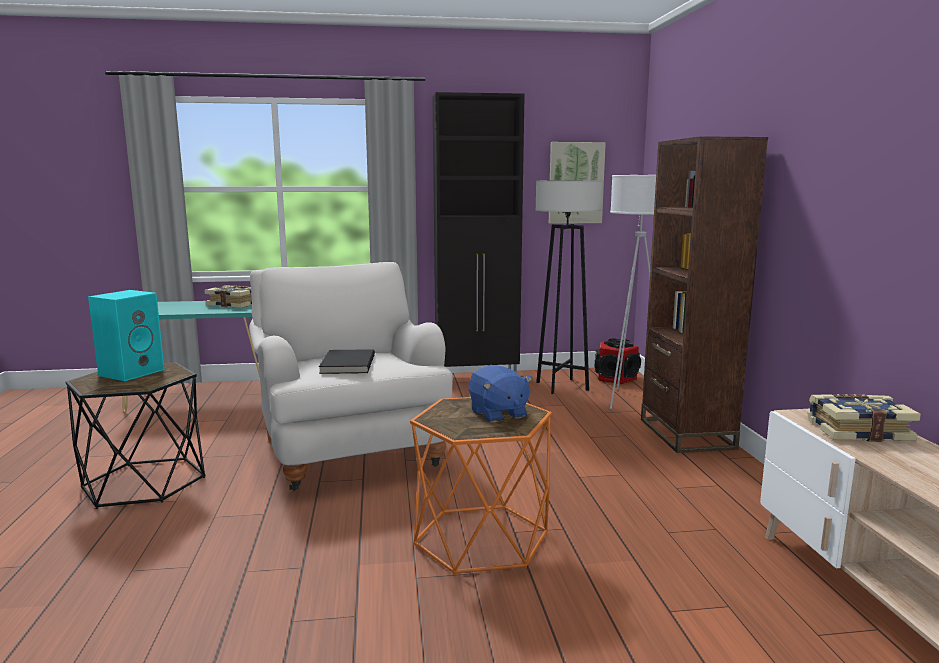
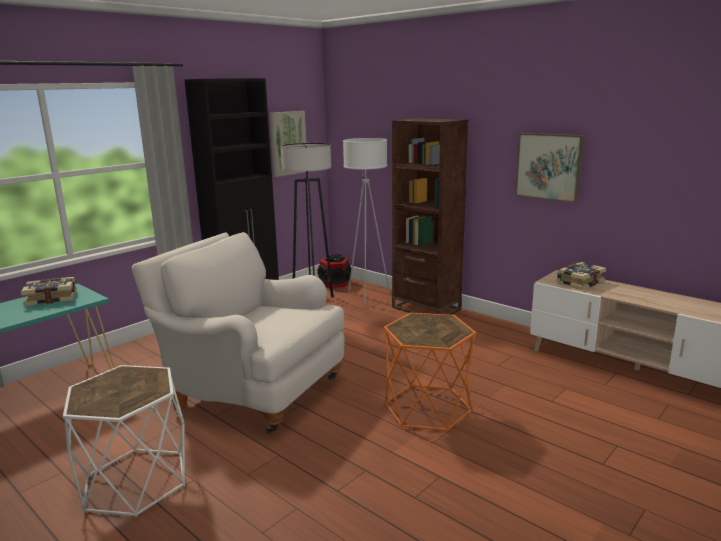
camera: 40 degrees left, 5 degrees up
(132, 372) = (107, 386): turquoise speaker -> none
(144, 483) = (136, 481): black side table -> white side table
(346, 364) = (275, 323): black book -> none
(498, 414) = (434, 325): blue plush toy -> none
(864, 211) = (548, 166): none -> picture

